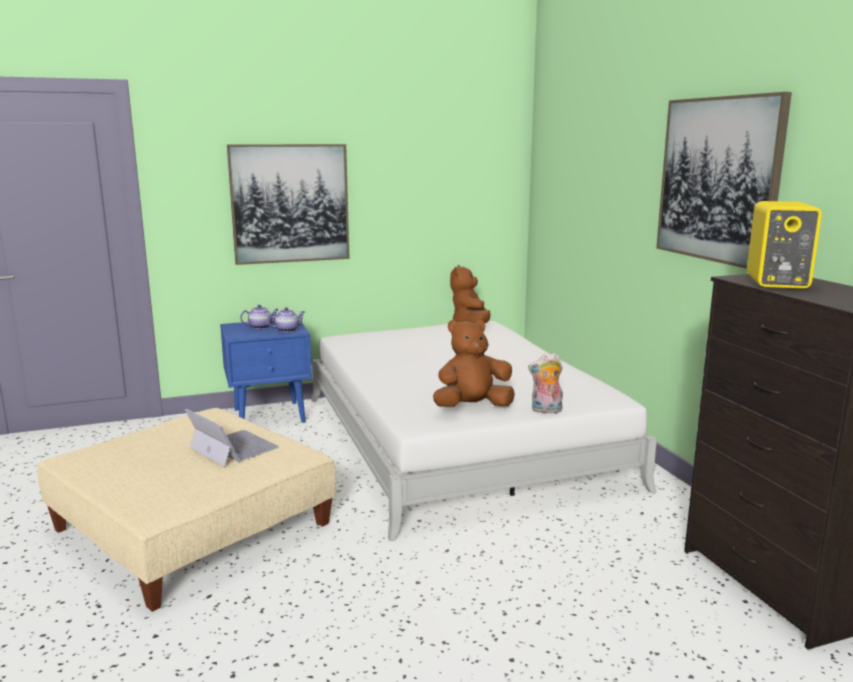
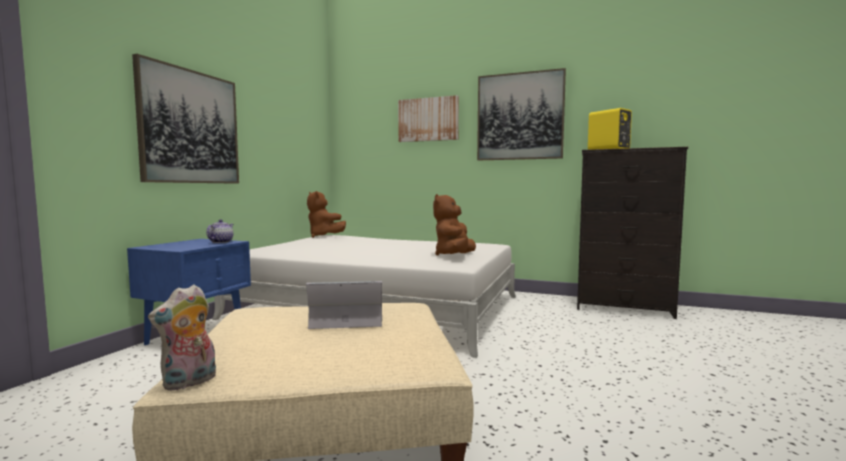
camera: 50 degrees left, 10 degrees down
(261, 327) = (185, 244): teapot -> none
(546, 410) = (487, 251): plush toy -> plush toy (189, 382)
(615, 168) = (428, 119): none -> picture

